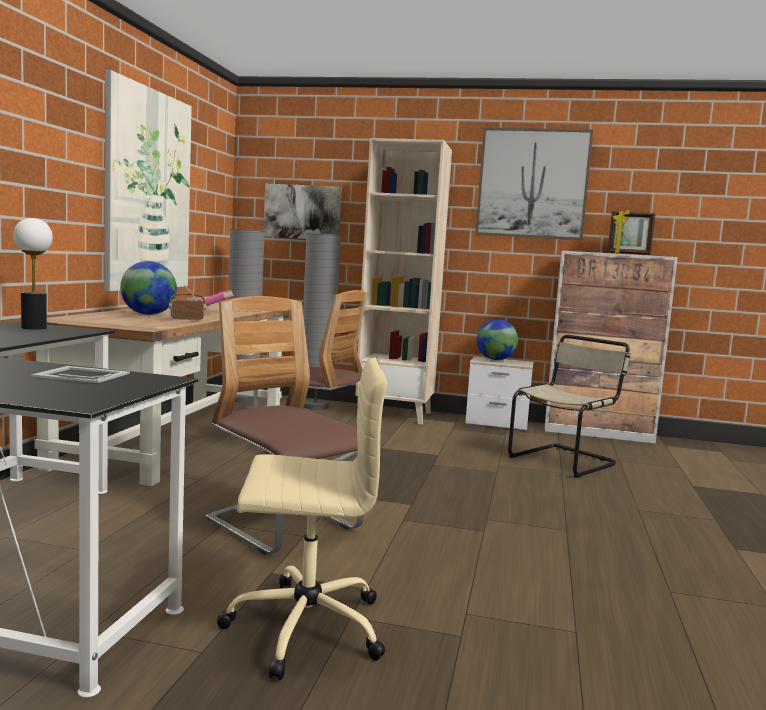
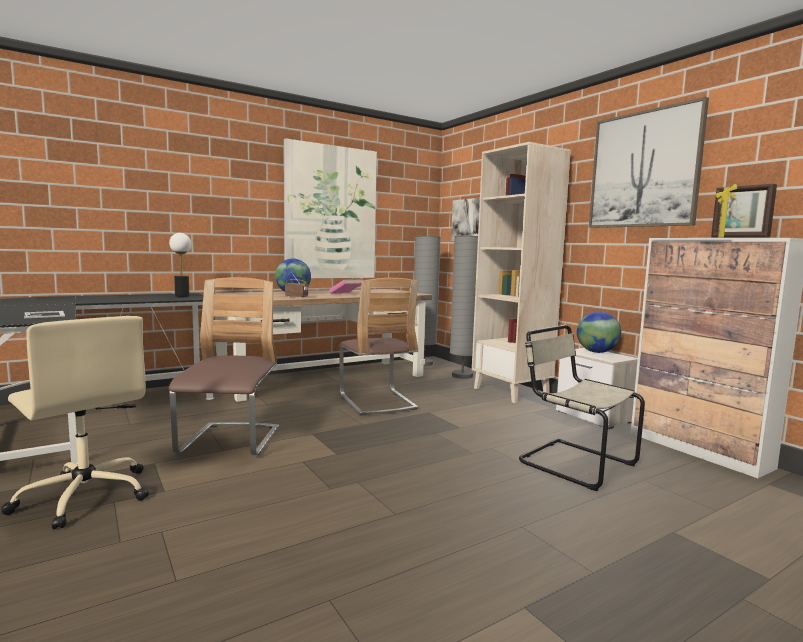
camera: 45 degrees right, 0 degrees up
(564, 460) = (572, 462): beige chair -> beige chair turned 135 degrees counterclockwise

